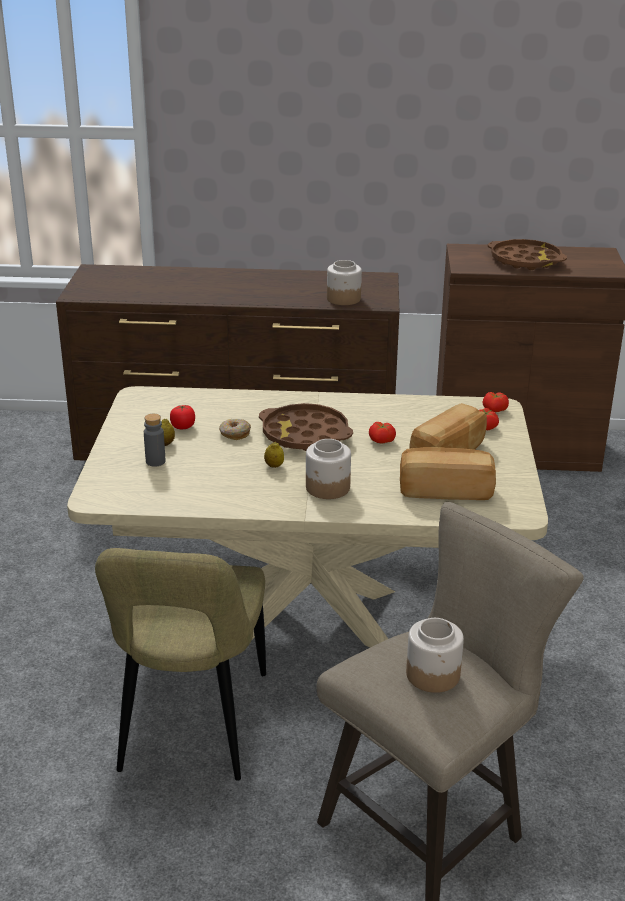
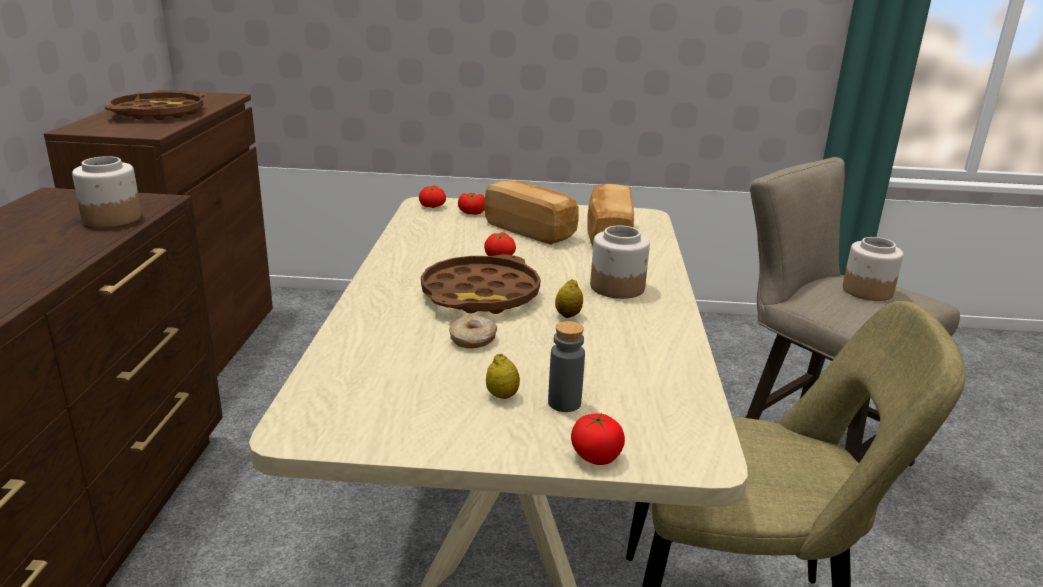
camera: 90 degrees left, 5 degrees down
(183, 426) = (442, 381): tomato -> tomato (596, 456)

